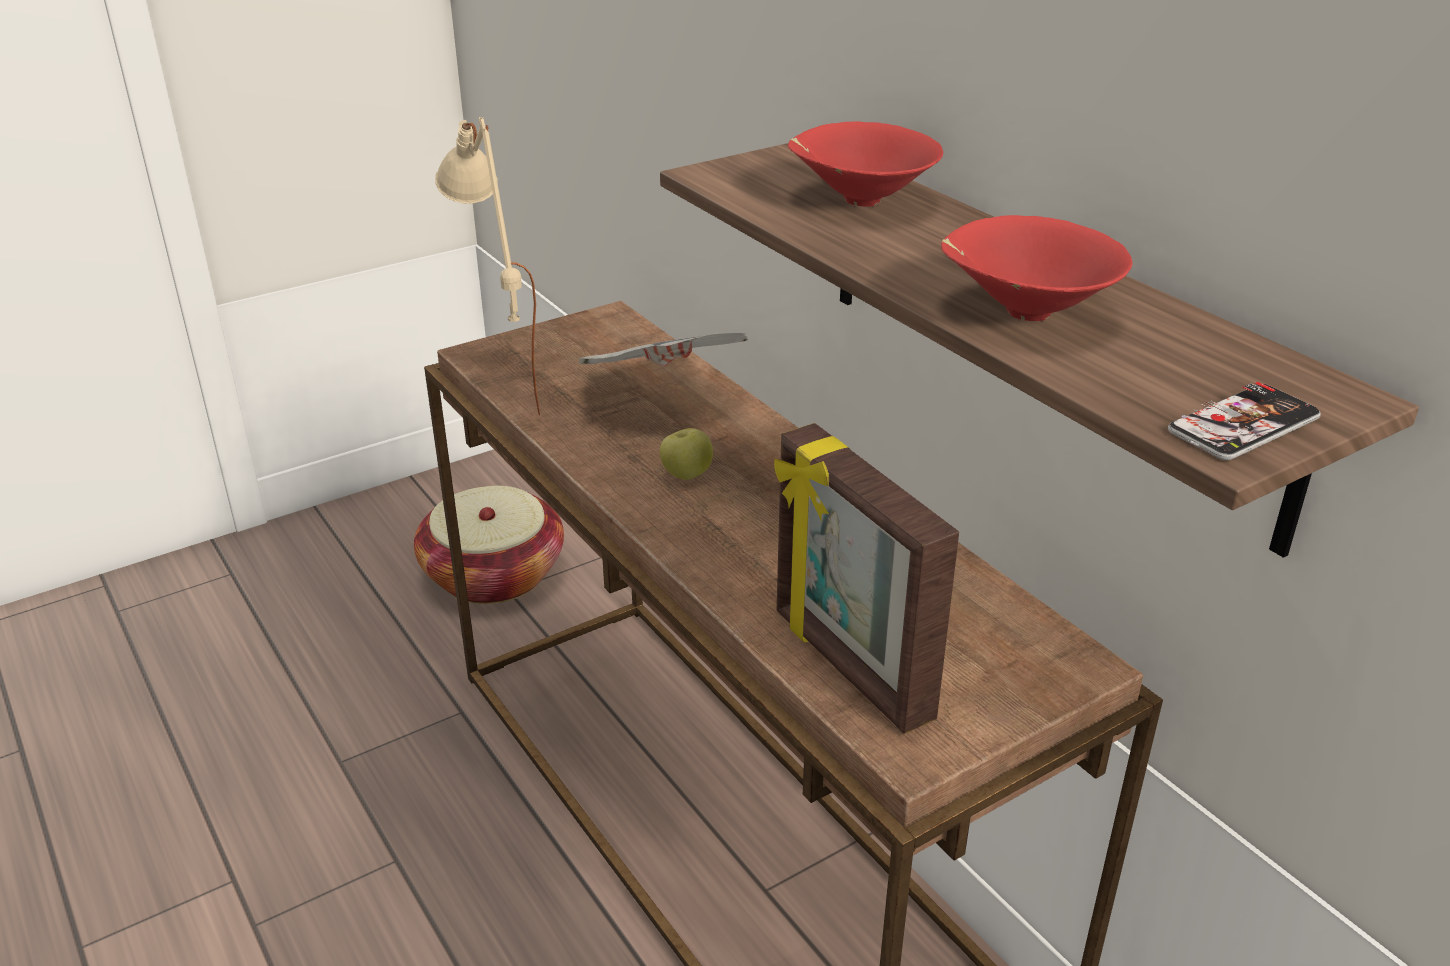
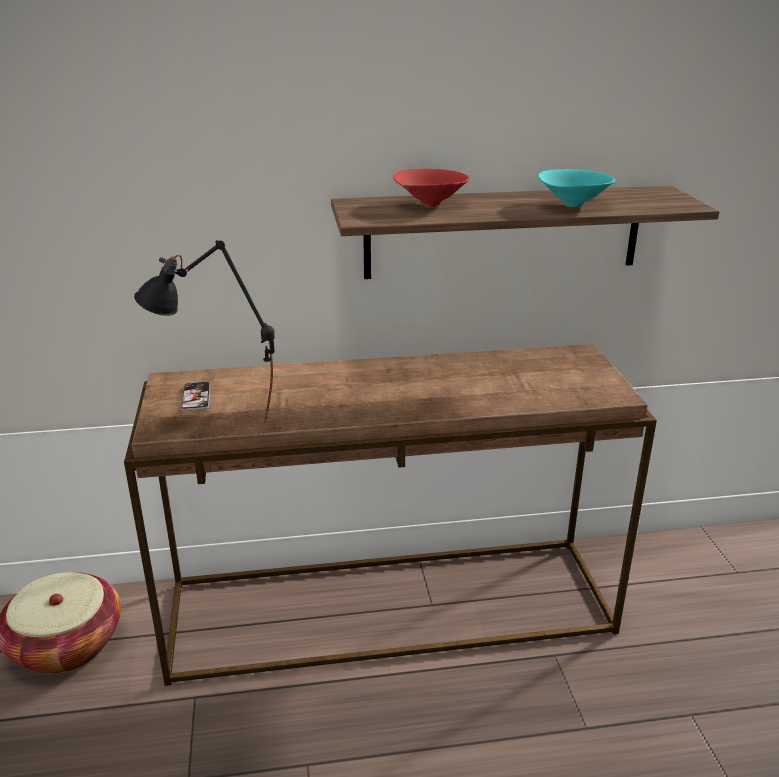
camera: 65 degrees left, 5 degrees down
(501, 389) = (218, 429): beige table lamp -> black table lamp
(662, 392) = (281, 383): newspaper -> none
(686, 475) = (374, 395): apple -> none
(848, 666) = (559, 394): picture frame -> none
(1024, 312) = (571, 205): red bowl -> turquoise bowl
(1243, 424) = (677, 201): phone -> phone (196, 397)

